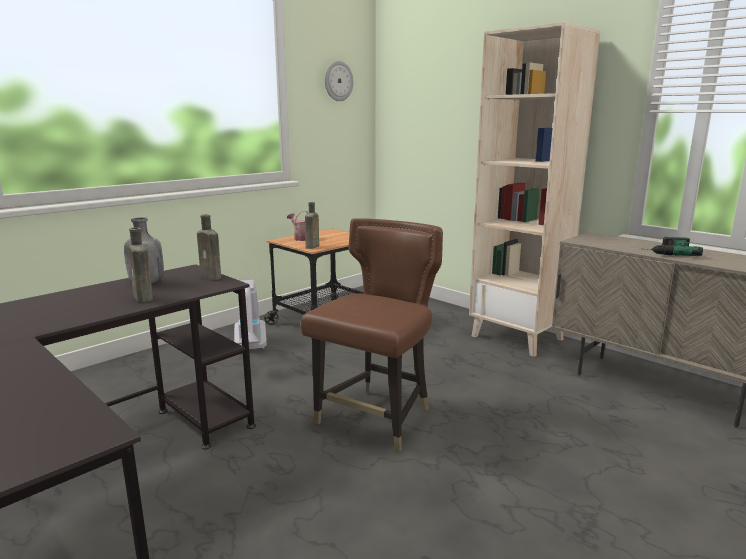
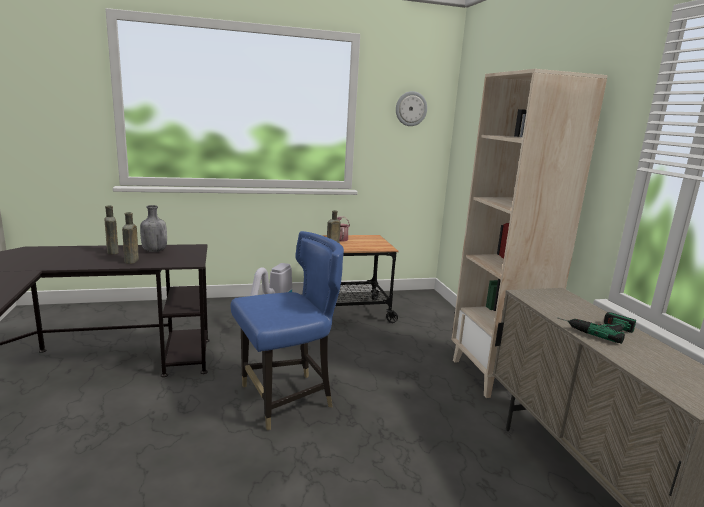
camera: 30 degrees right, 0 degrees up
(212, 277) = (194, 256): brown bottle -> brown bottle (113, 252)
(376, 418) = (286, 399): brown chair -> blue chair

